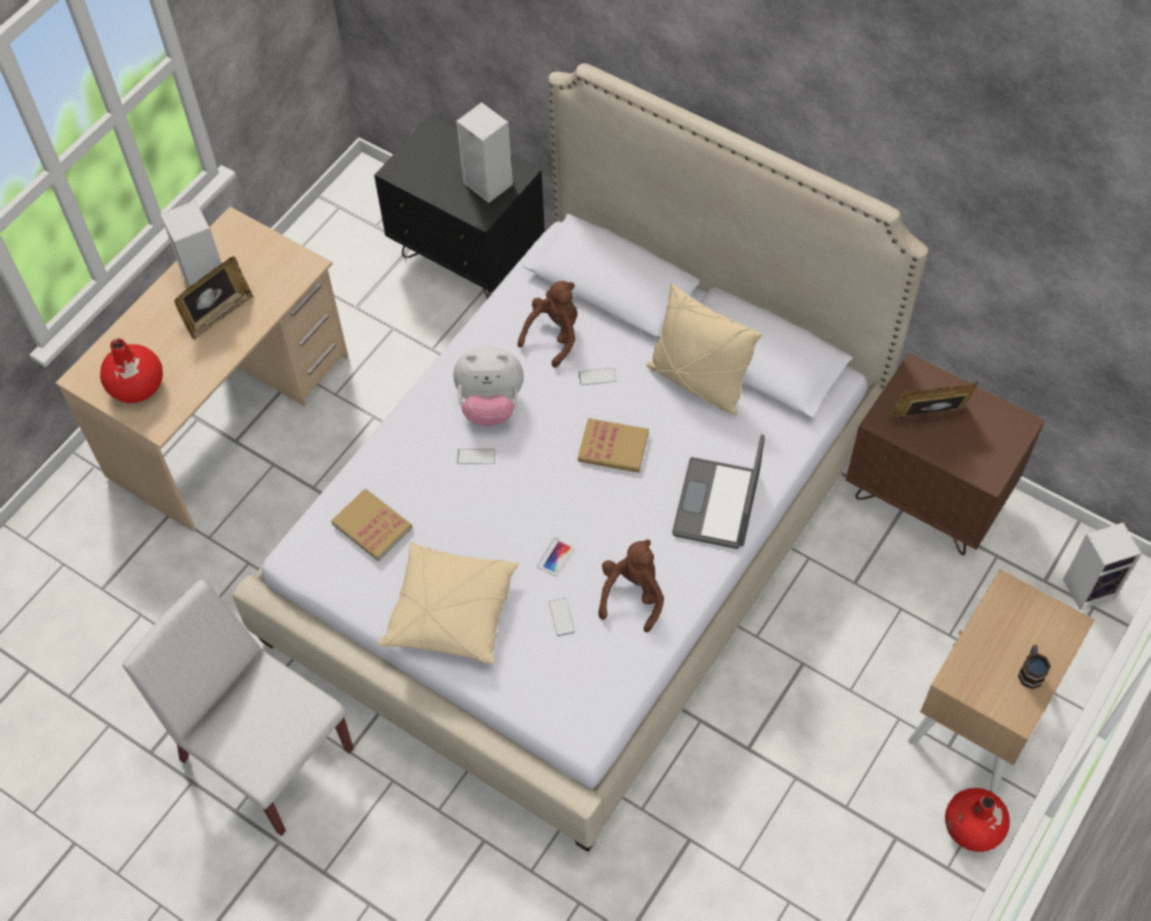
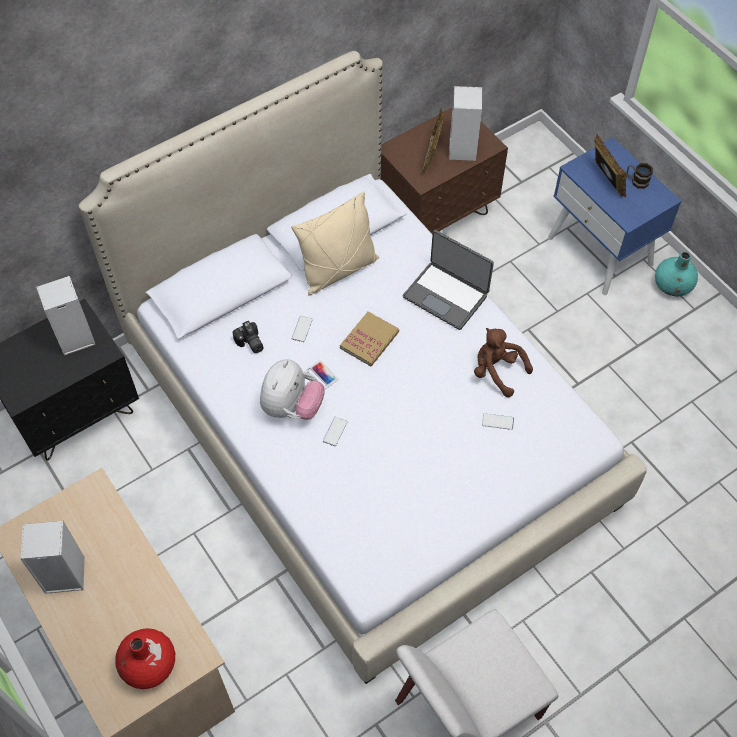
camera: 70 degrees left, 0 degrees up
(218, 314) = (107, 574): picture frame -> picture frame (605, 181)
(372, 526) = (366, 524): book -> none
(451, 612) = (465, 492): beige pillow -> none
(554, 335) = (249, 343): brown plush toy -> camera
(555, 556) = (445, 408): phone -> phone (322, 375)
(972, 828) = (672, 286): red vase -> turquoise vase
(981, 716) = (600, 251): beige nightstand -> blue nightstand
(1090, 587) = (535, 162): speaker -> speaker (461, 148)

